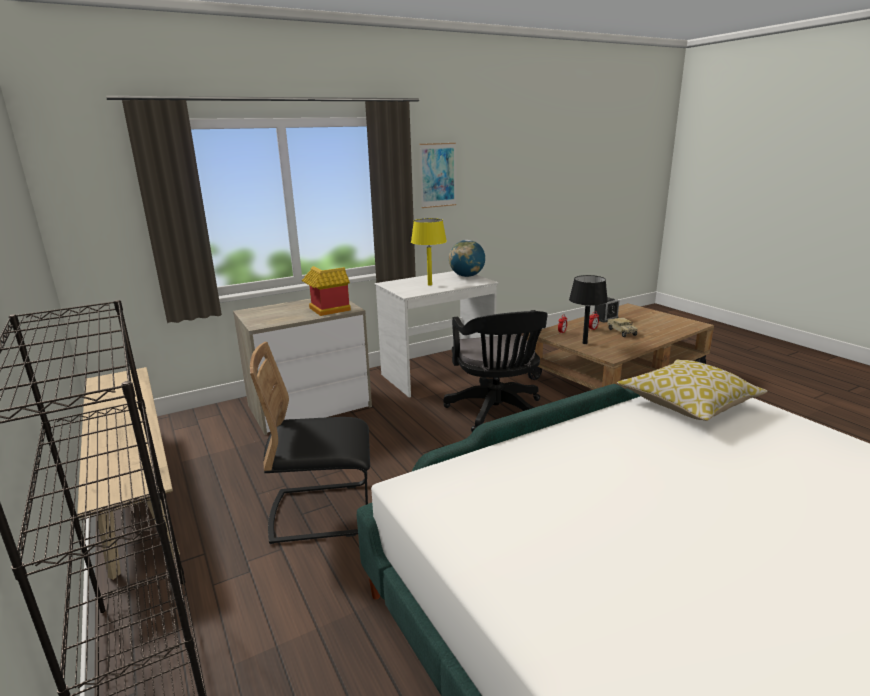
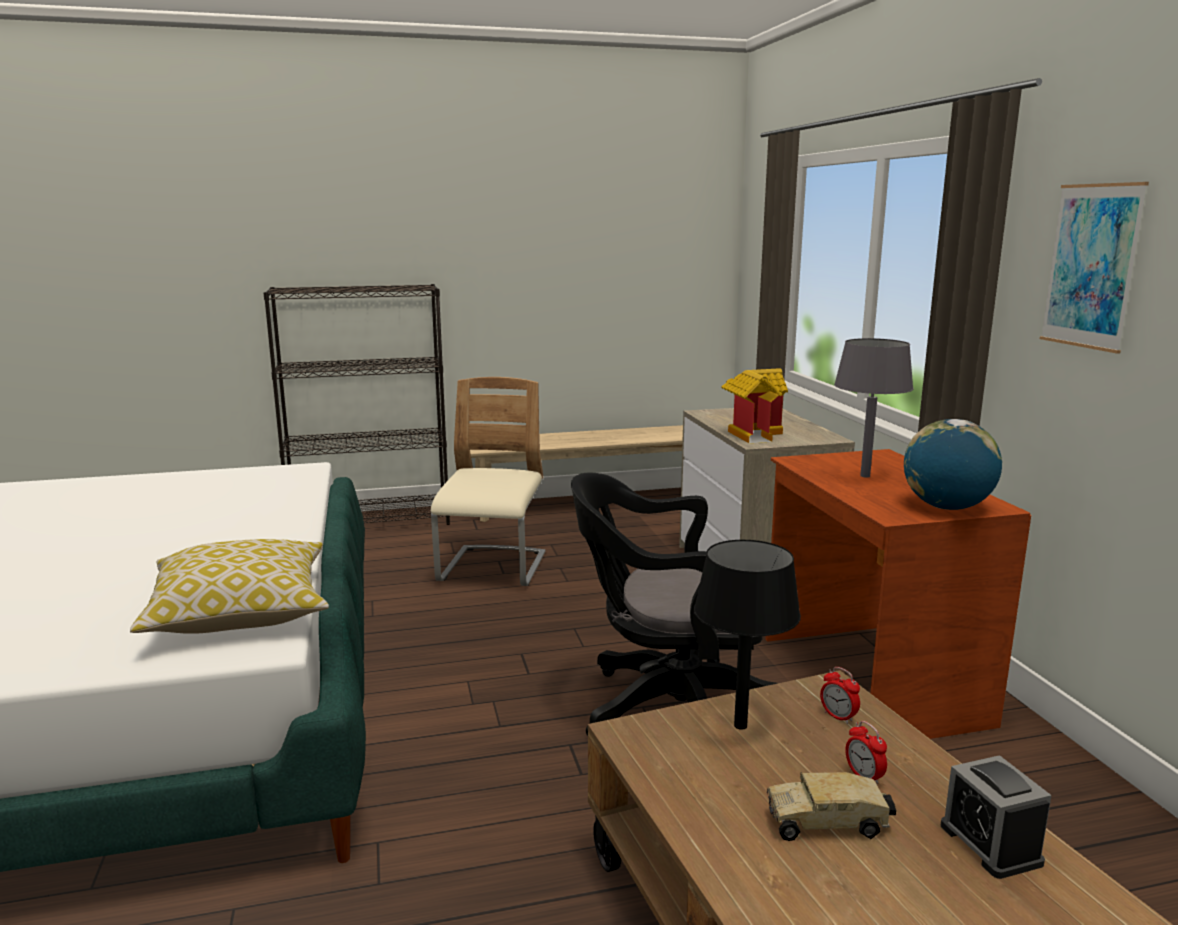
camera: 105 degrees right, 5 degrees down
(322, 512) = (493, 569): black chair -> beige chair
(429, 285) = (864, 476): yellow table lamp -> grey table lamp
(438, 375) = (869, 679): white desk -> brown desk

